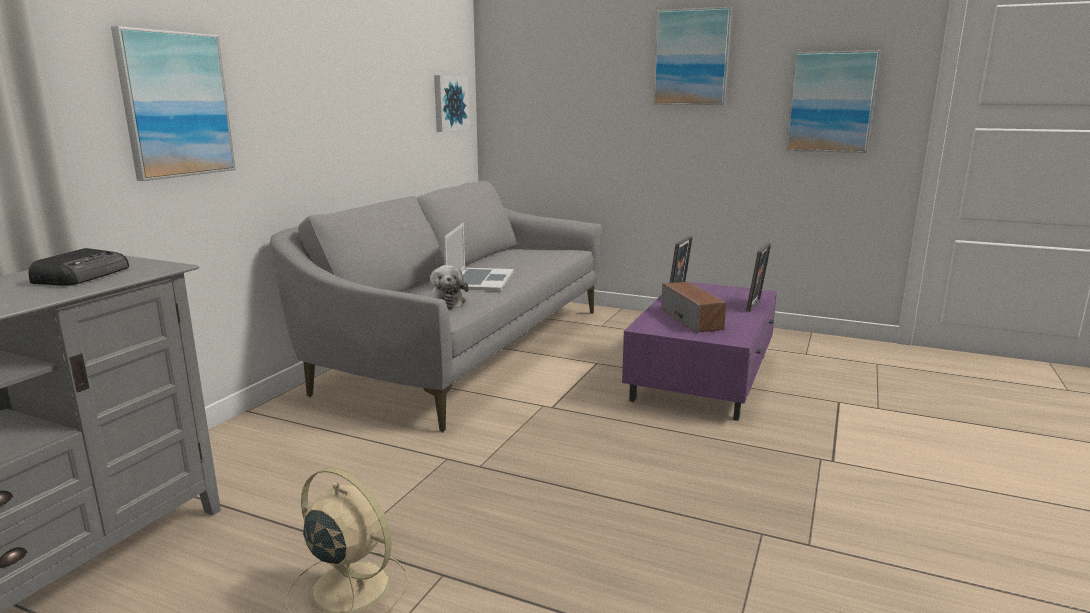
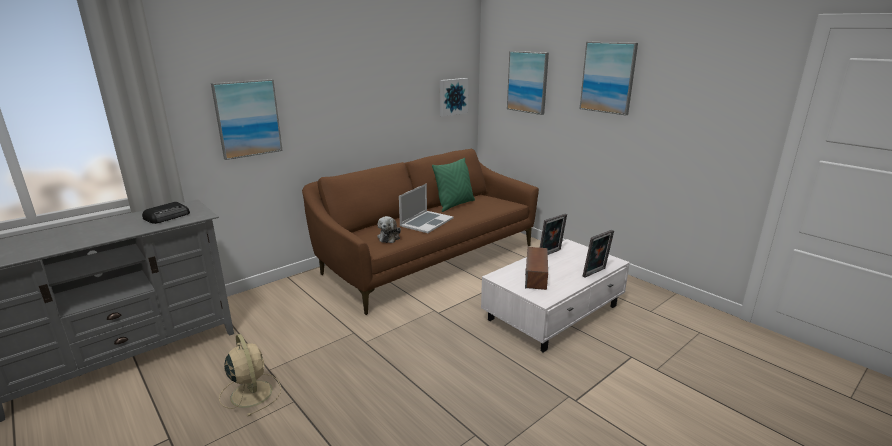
camera: 25 degrees right, 5 degrees up
(465, 349) = (427, 259): grey sofa -> brown sofa
(492, 260) = (454, 205): none -> green pillow
(703, 376) = (554, 312): purple coffee table -> white coffee table
(831, 102) = (704, 123): picture -> picture (527, 82)

